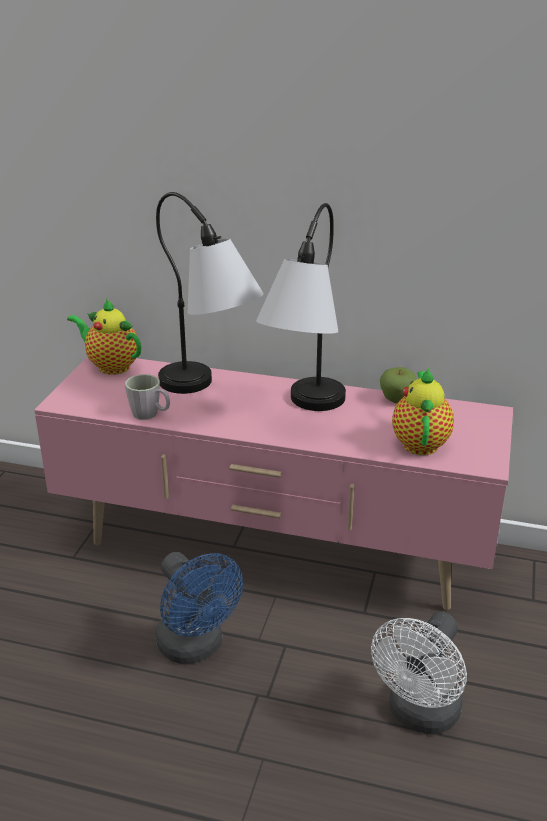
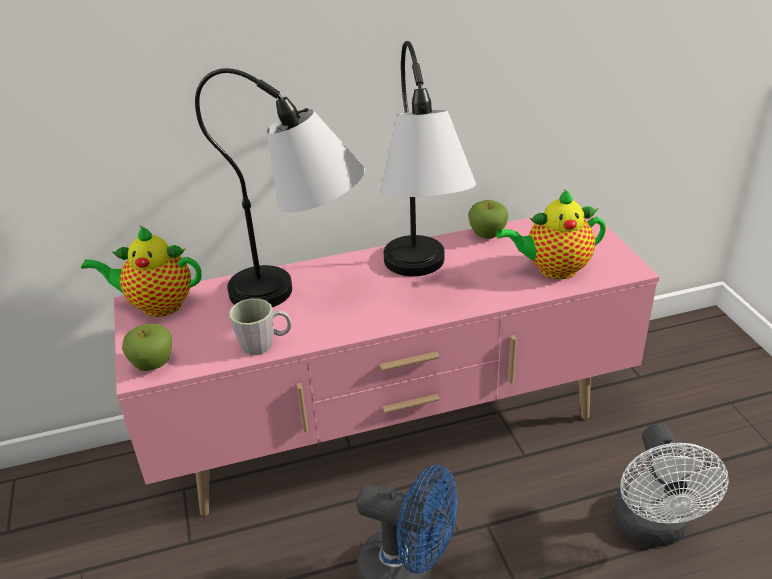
camera: 30 degrees left, 5 degrees up
(71, 400) = (153, 365): none -> apple
(420, 442) = (553, 269): teapot -> teapot turned 75 degrees counterclockwise

